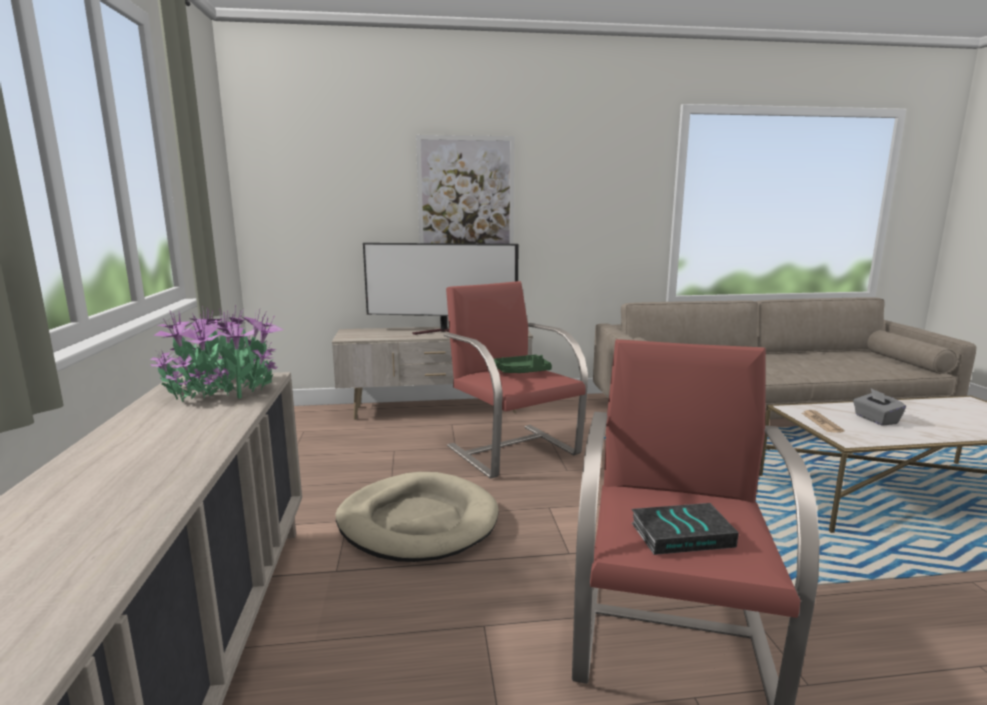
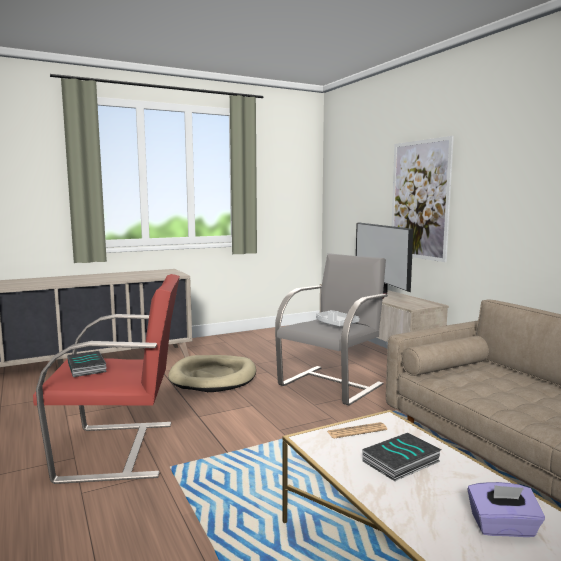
camera: 70 degrees right, 5 degrees down
(222, 389) = (158, 274): potted plant -> none
(512, 449) = (331, 384): red armchair -> grey armchair
(522, 372) = (335, 324): green tray -> grey tray
(875, 419) = (401, 462): grey tissue box -> book
(951, 414) = (503, 527): none -> purple tissue box

